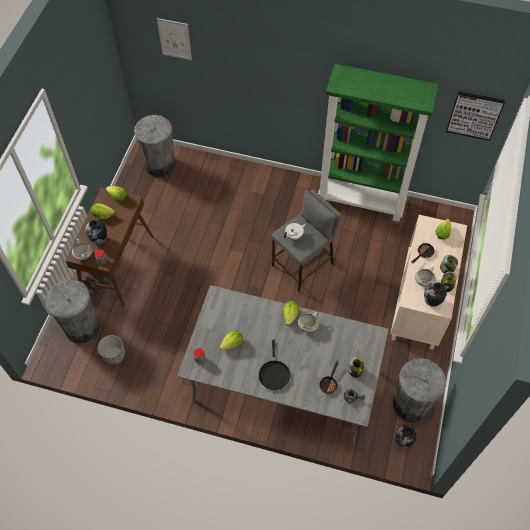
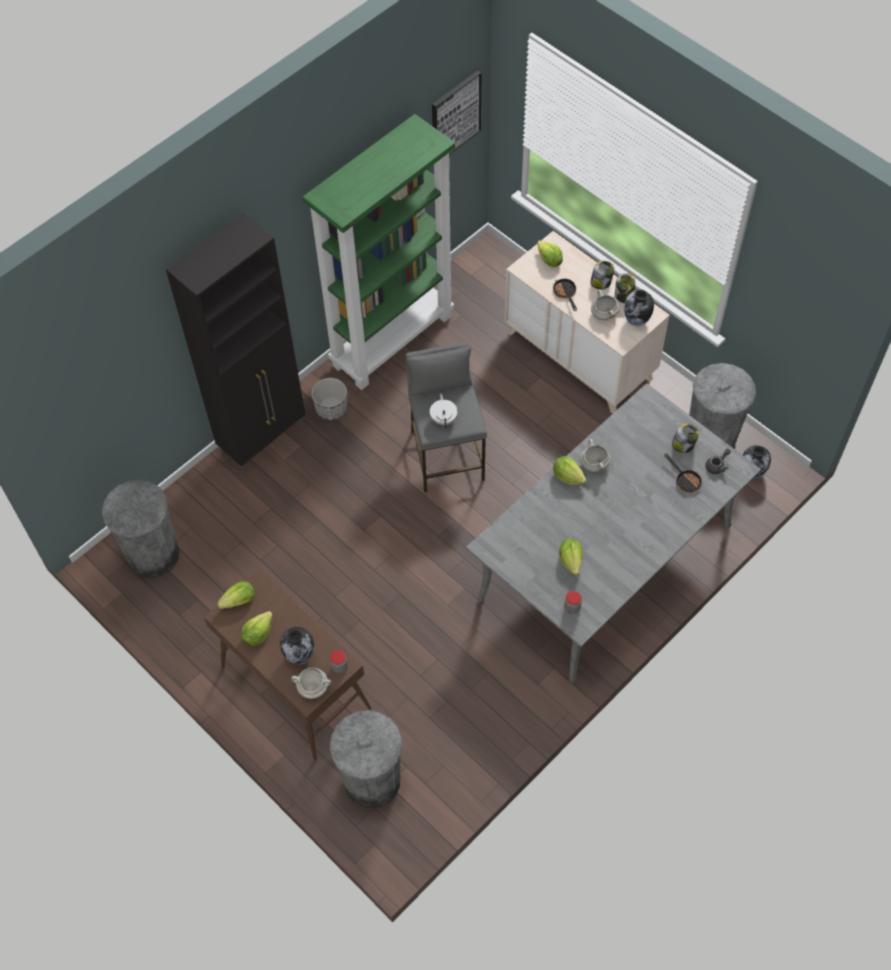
camera: 60 degrees left, 0 degrees up
(114, 355) = (444, 754): planter -> planter (331, 408)
(174, 39) = (96, 358): picture -> none
(257, 176) = (264, 438): none -> black cabinet
(274, 373) = (640, 533): black frying pan -> none

